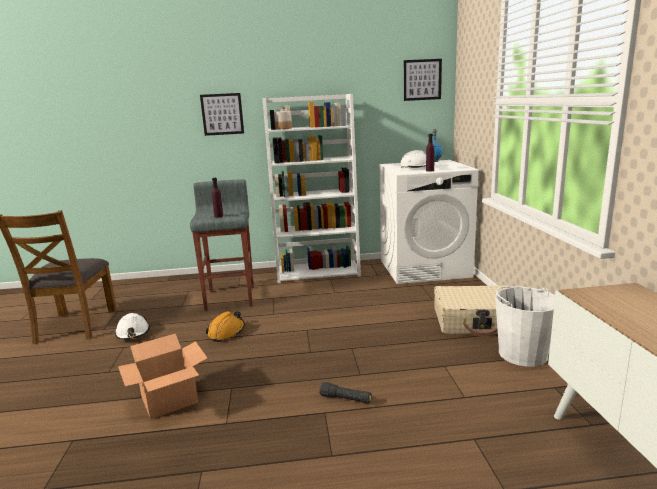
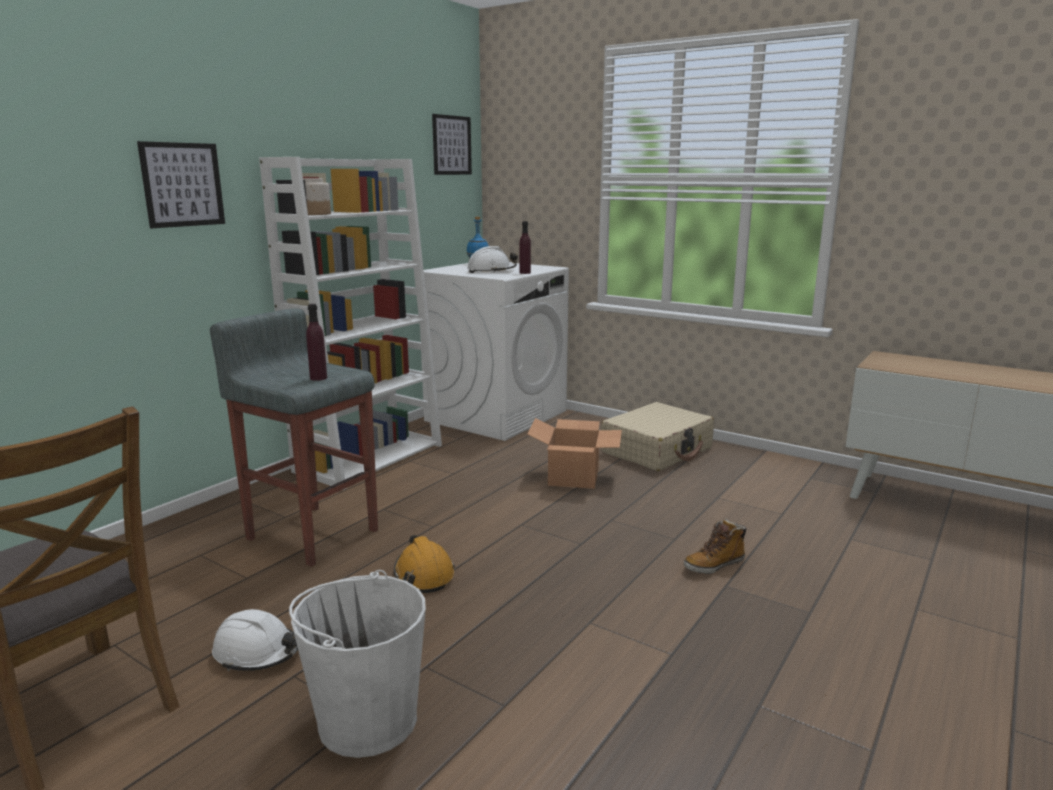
camera: 50 degrees left, 0 degrees up
(170, 399) = (549, 679): cardboard box -> cardboard box (573, 477)
(345, 399) = (714, 565): black flashlight -> boot
(522, 354) = (743, 462): white bucket -> white bucket (367, 720)

